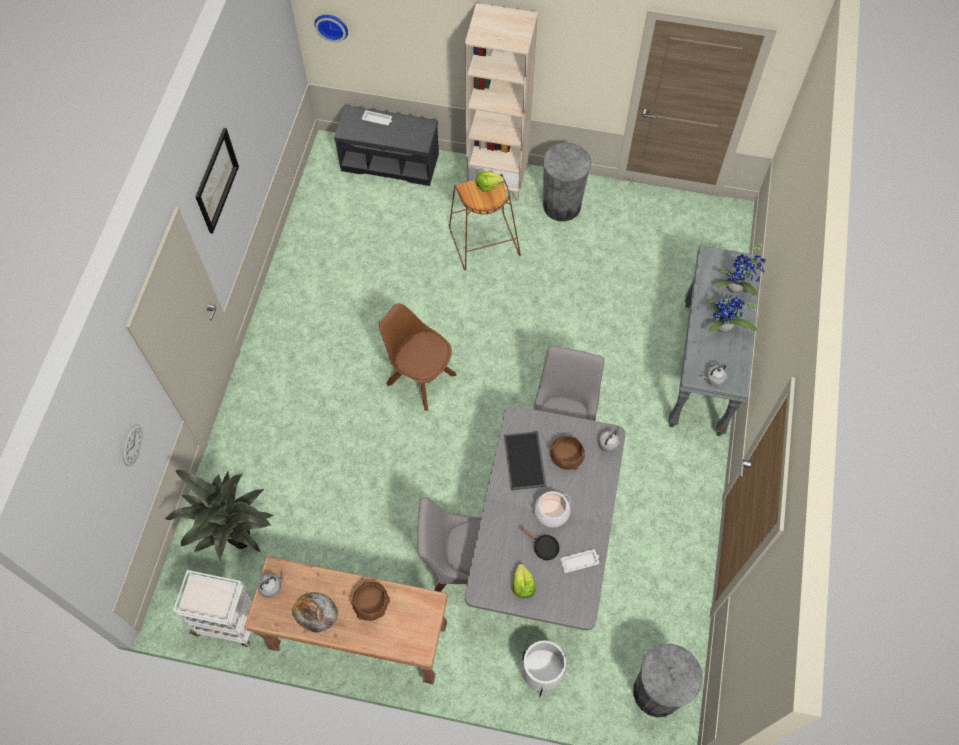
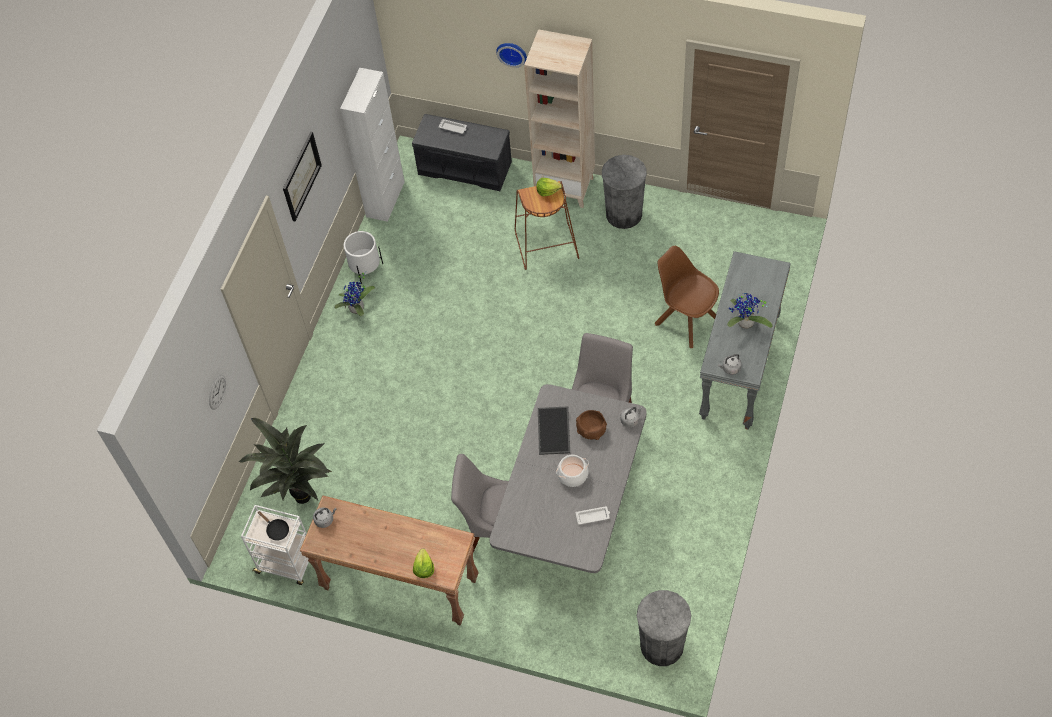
camera: 10 degrees right, 5 degrees down
(308, 199) = (385, 199): none -> white cabinet
(315, 612) = (360, 541): bread -> none
(332, 25) = (413, 43): wall clock -> wall clock (512, 52)
(371, 603) = (408, 538): brown bowl -> none
(419, 378) = (474, 364): brown chair -> brown chair (685, 320)
(523, 585) = (540, 533): lettuce -> lettuce (423, 568)
(541, 673) = (559, 623): white planter -> white planter (365, 269)
(543, 547) = (562, 503): black frying pan -> black frying pan (276, 530)
(736, 287) = (762, 290): potted plant -> potted plant (358, 309)

